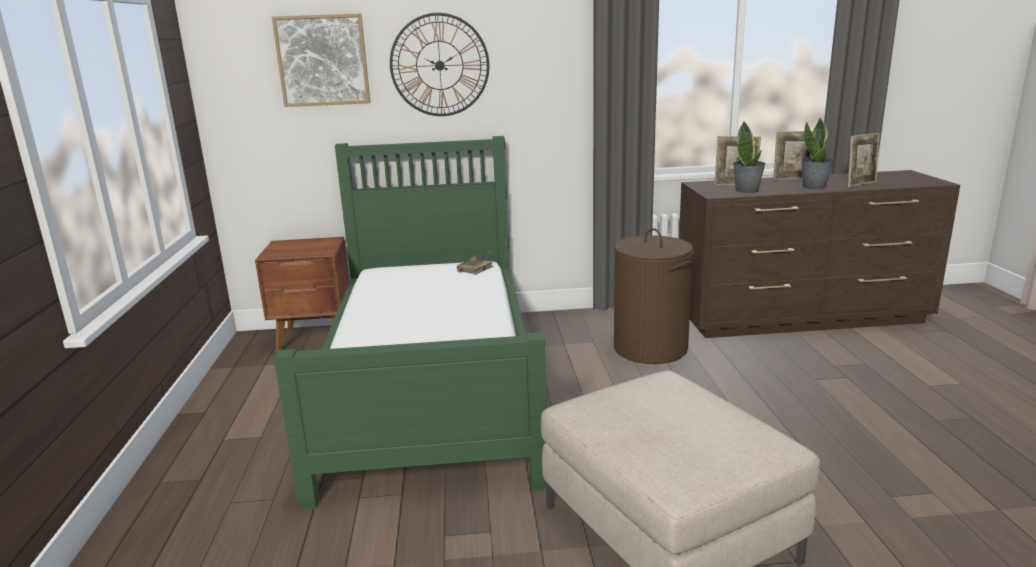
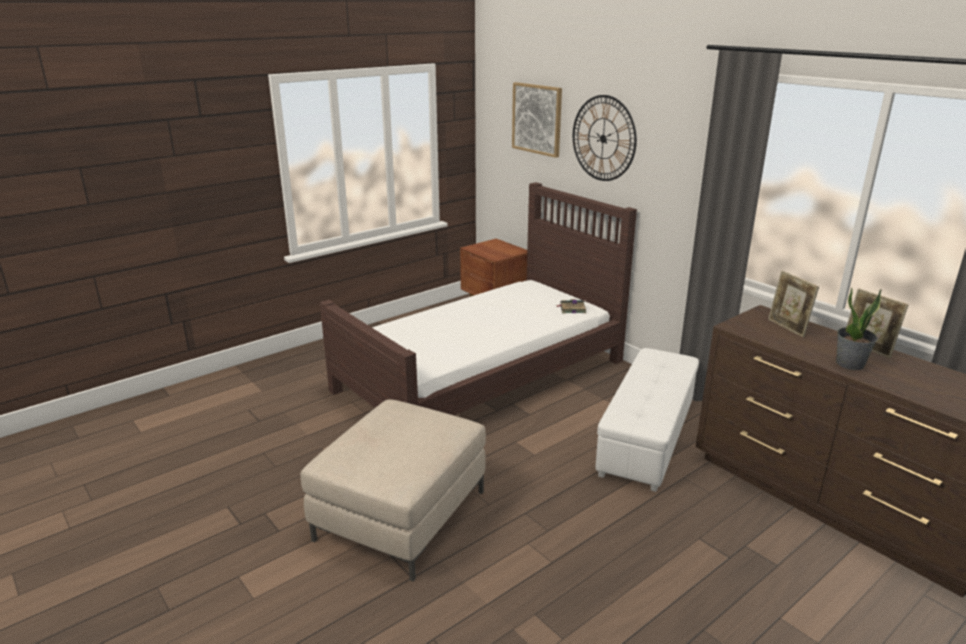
camera: 55 degrees right, 5 degrees up
(431, 387) = (482, 375): green bed -> brown bed
(649, 348) = (646, 437): brown laundry basket -> white ottoman
(747, 190) = (774, 336): potted plant -> none
(860, 184) = (910, 386): picture frame -> none

